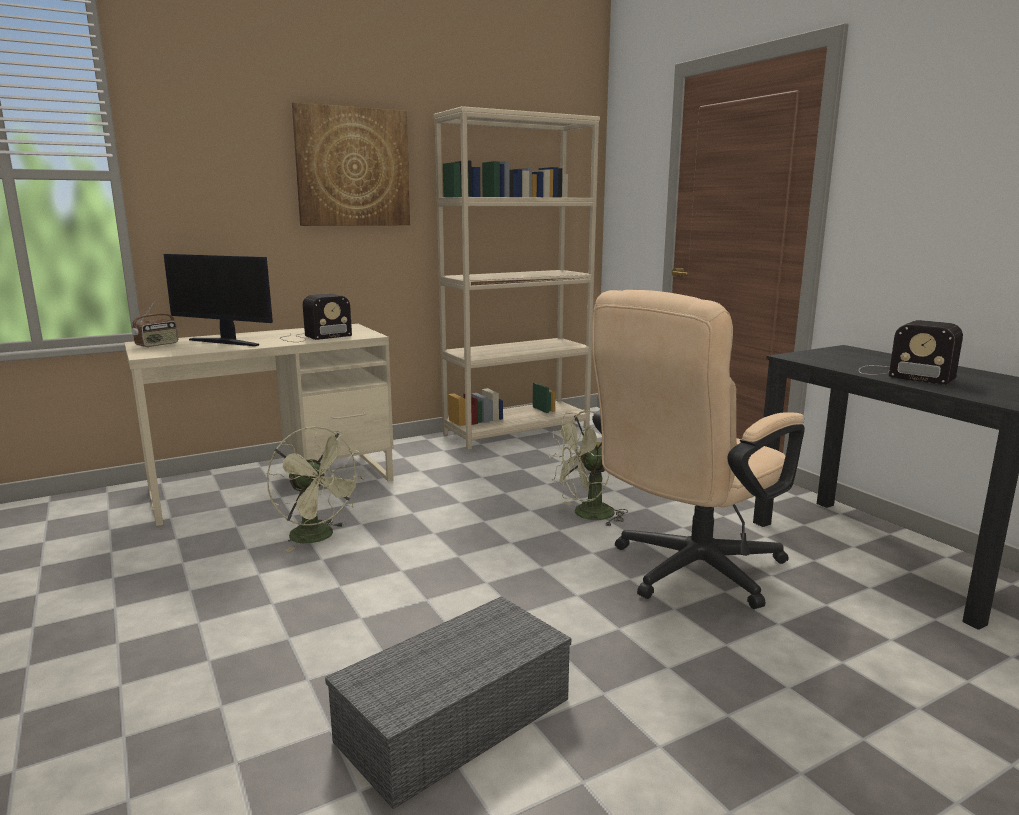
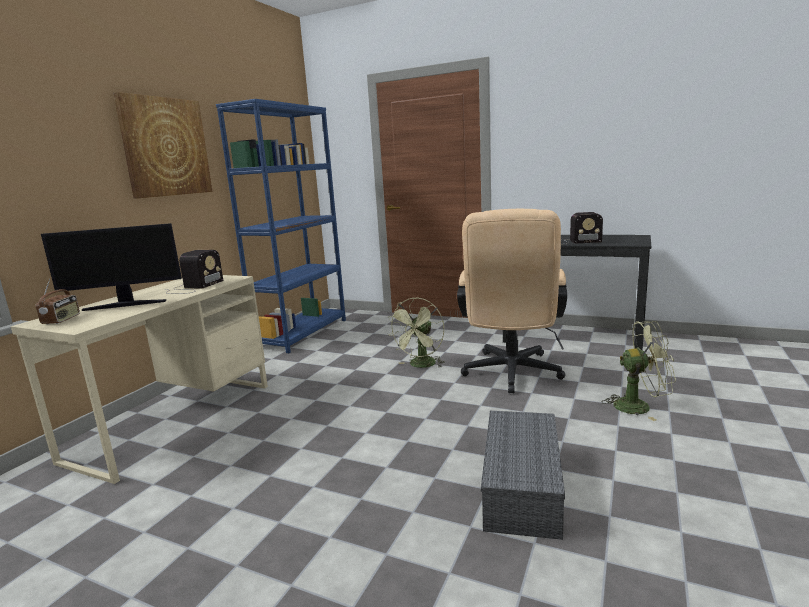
camera: 35 degrees left, 0 degrees up
(319, 537) = (275, 437): green fan -> green fan (639, 406)
(517, 430) = (303, 333): beige bookcase -> blue bookcase

